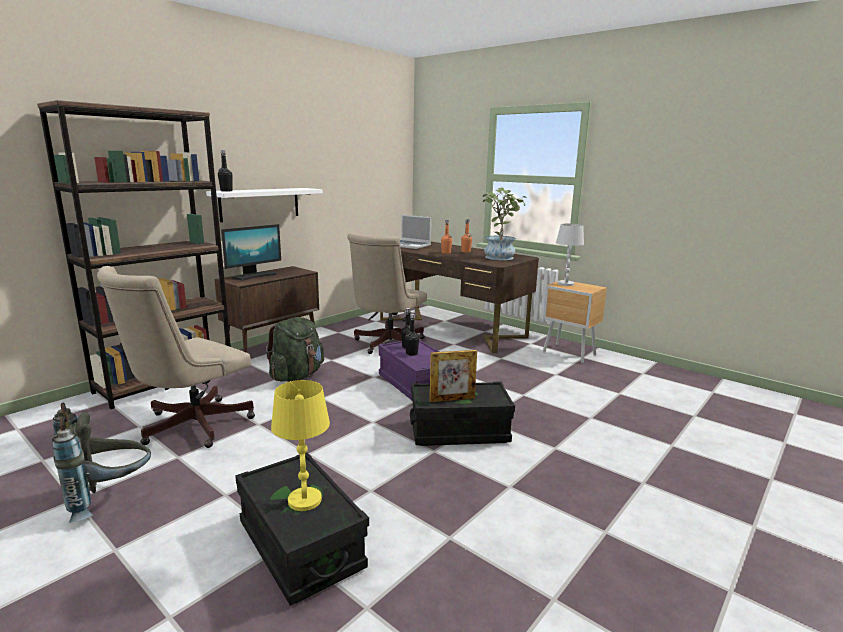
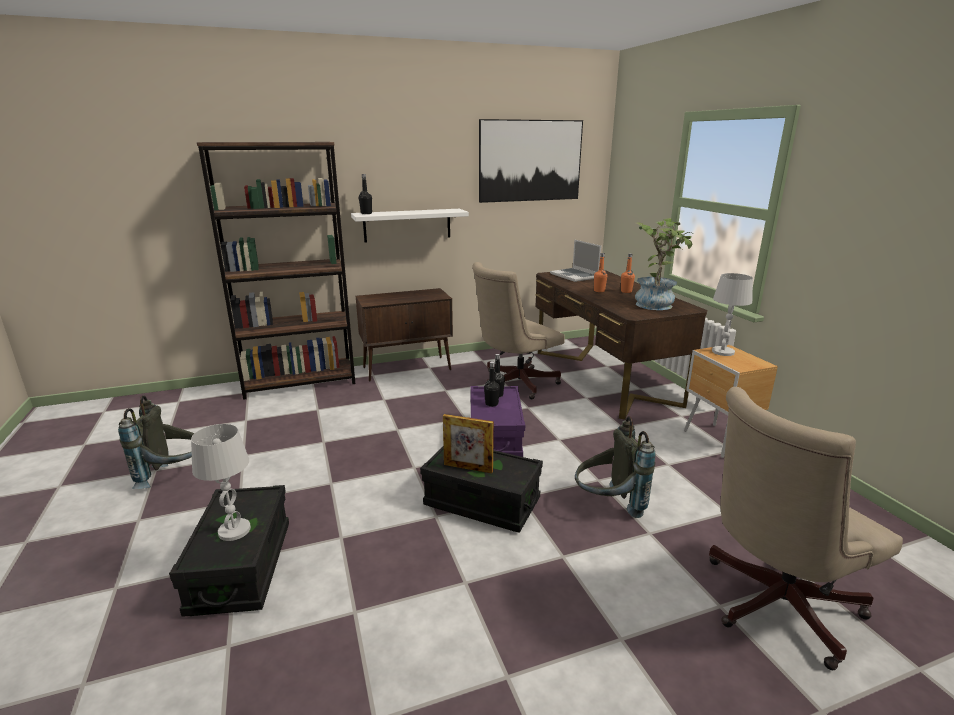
camera: 30 degrees right, 5 degrees up
(189, 427) = (275, 430): beige office chair -> beige office chair (772, 605)
(254, 276) = (390, 296): monitor -> none
(297, 376) = (399, 401): green backpack -> none
(305, 500) = (234, 531): yellow table lamp -> white table lamp
(358, 145) = (530, 161): none -> picture
(547, 409) = (608, 506): none -> grey backpack

